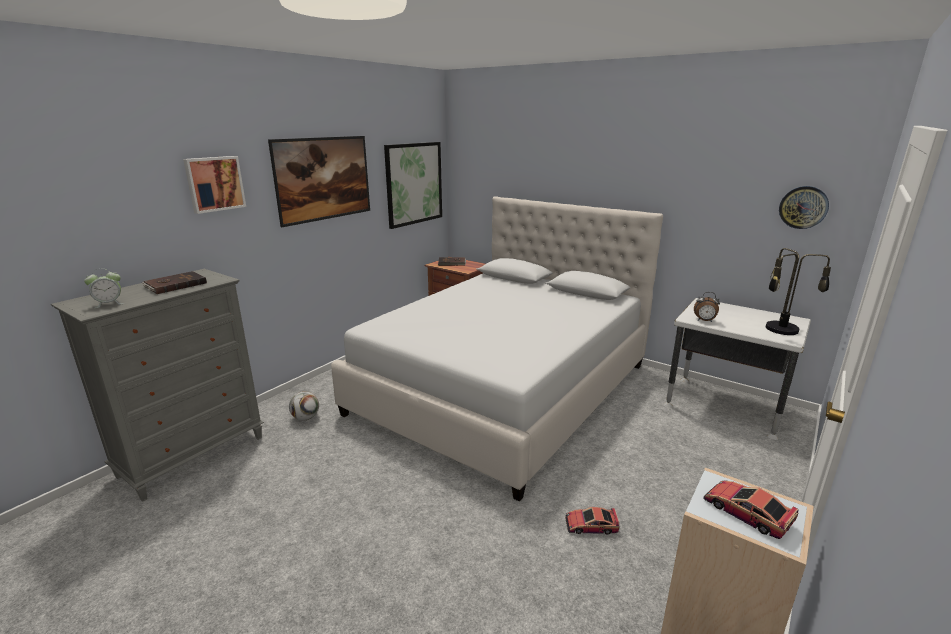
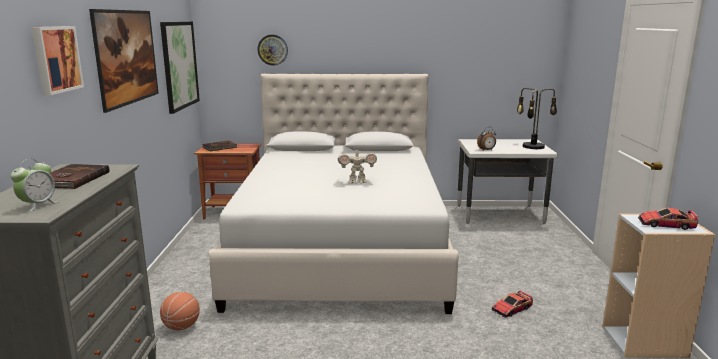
camera: 35 degrees left, 5 degrees down
(306, 418) = (181, 326): football -> basketball
(497, 328) = (357, 182): none -> toy robot
(803, 207) = (523, 59): wall clock -> wall clock (272, 50)

